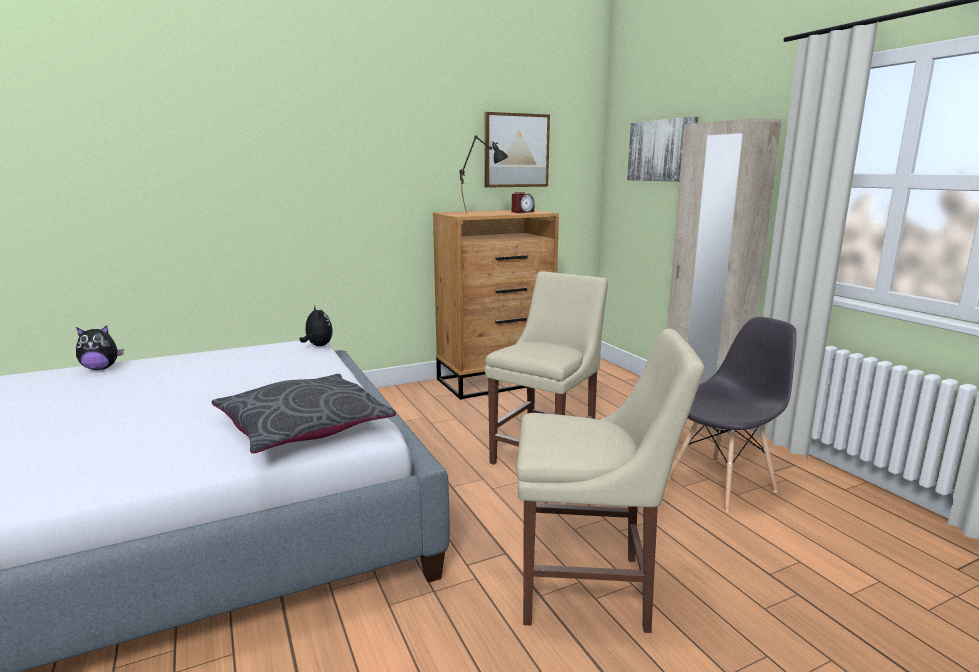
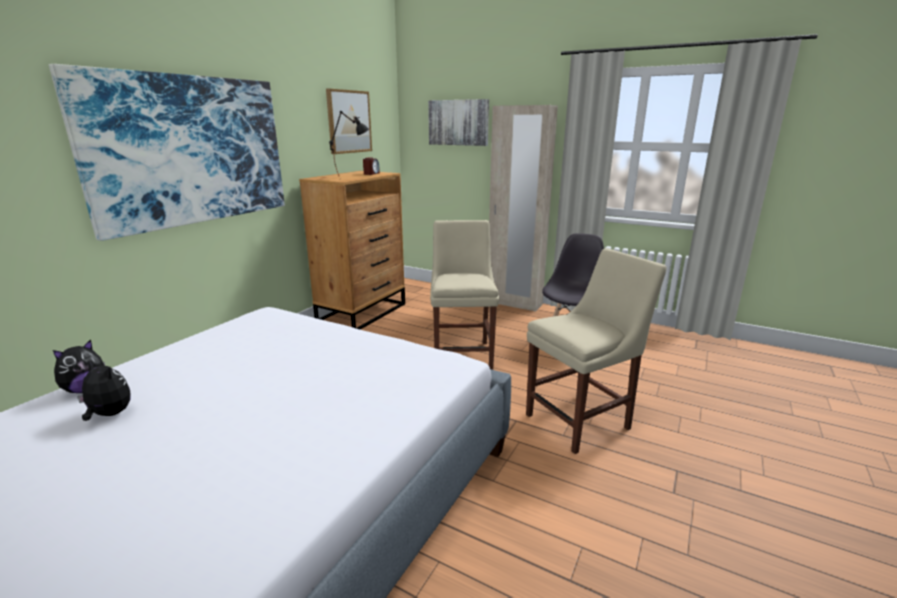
camera: 35 degrees left, 5 degrees up
(303, 175) = (191, 151): none -> picture
(303, 427) = (411, 374): grey pillow -> none
(318, 346) = (281, 312): plush toy -> plush toy (109, 414)

